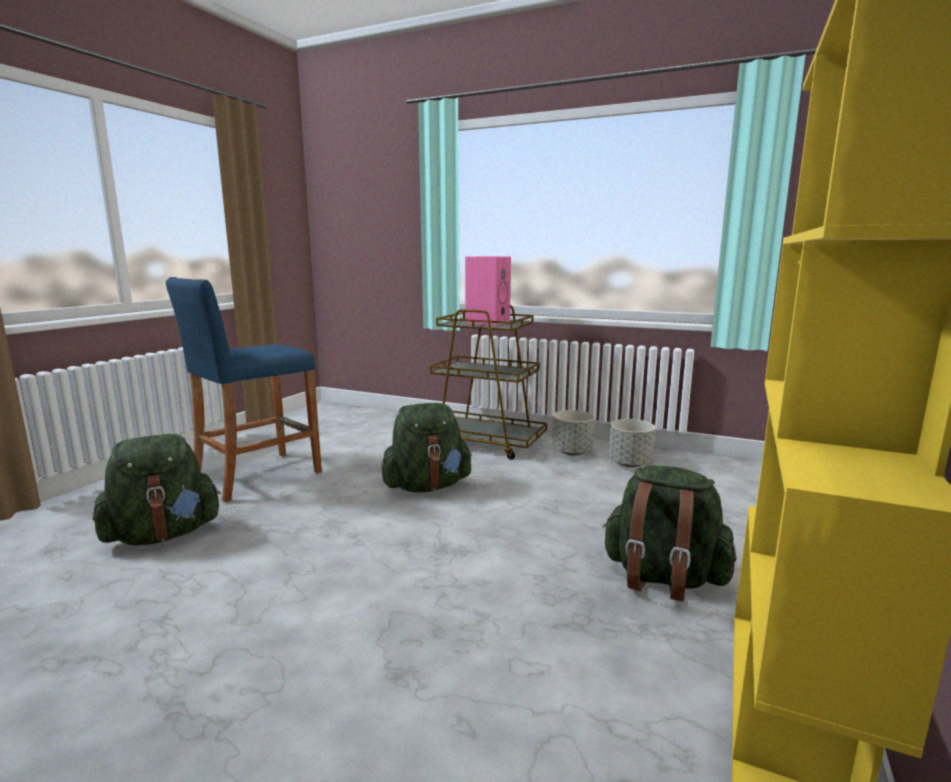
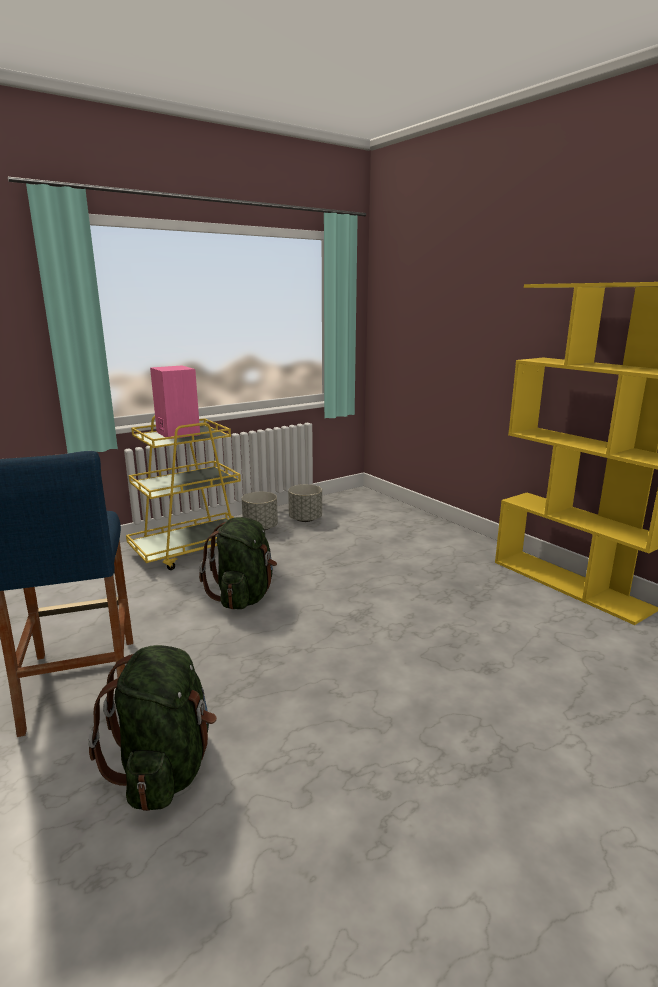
camera: 60 degrees left, 5 degrees up
(485, 443) = (191, 550): brown cart -> yellow cart
(663, 578) = (449, 564): green backpack -> none

